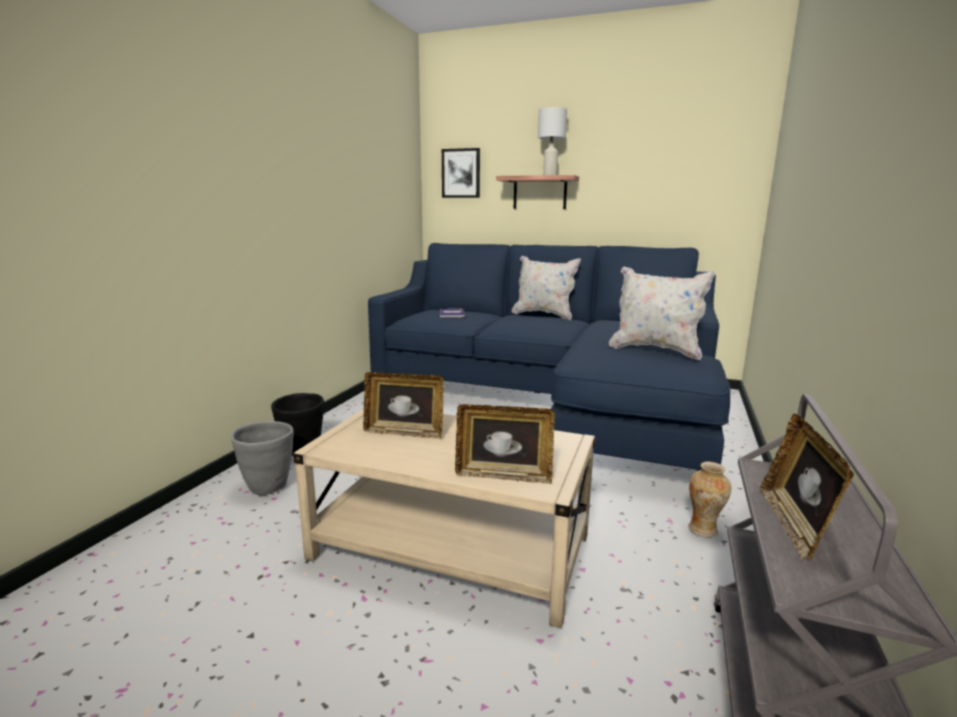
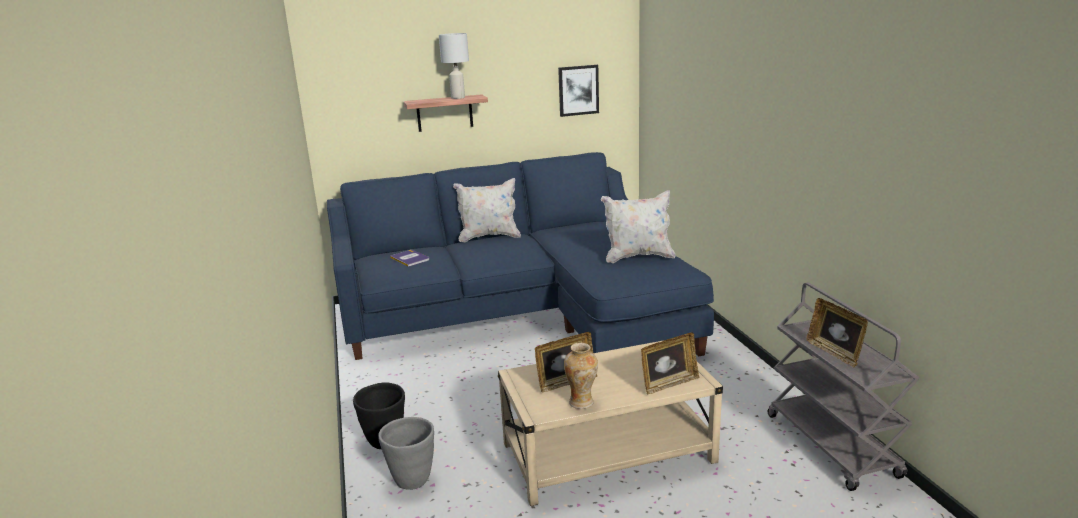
camera: 35 degrees left, 5 degrees up
(461, 173) = (353, 100): picture -> picture (578, 90)
(703, 530) = (723, 376): vase -> vase (582, 403)

